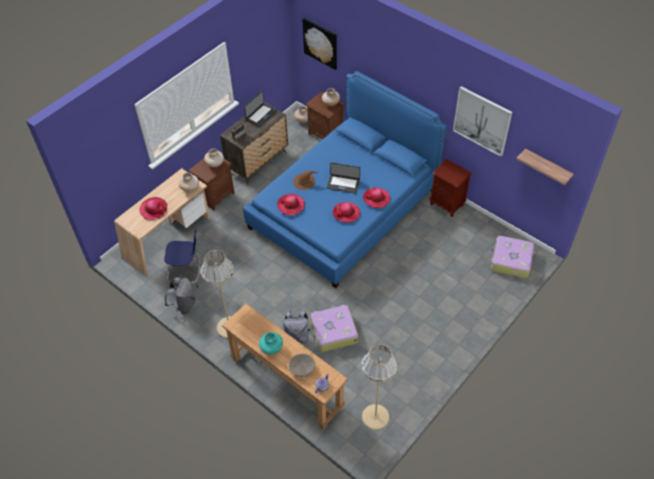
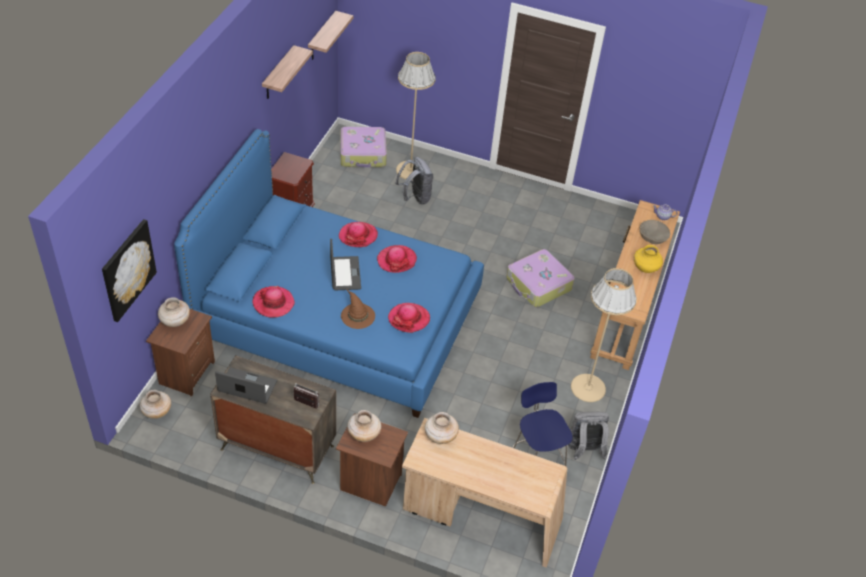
camera: 115 degrees left, 5 degrees down
(153, 209) = (503, 470): hat -> hat (273, 303)
(271, 348) = (645, 268): turquoise vase -> yellow vase
(297, 336) = (563, 316): grey backpack -> grey backpack (415, 198)
(375, 416) = (620, 229): beige floor lamp -> beige floor lamp (410, 170)
(482, 121) = (278, 74): picture -> shelf

